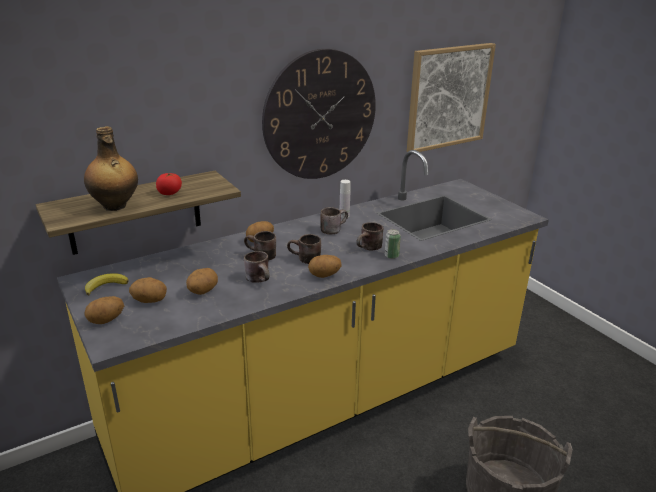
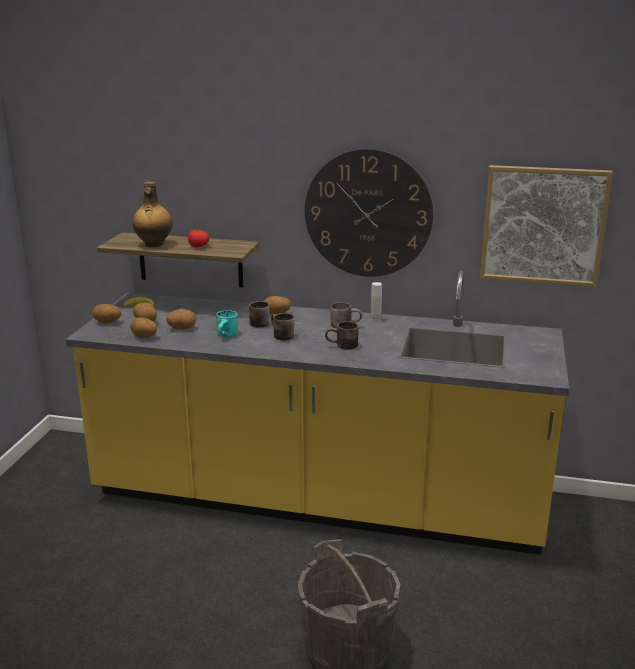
camera: 45 degrees right, 5 degrees down
(261, 279) = (227, 336): brown mug -> turquoise mug
(324, 276) = (271, 350): potato -> potato (144, 337)
(391, 256) = (347, 357): can -> none

